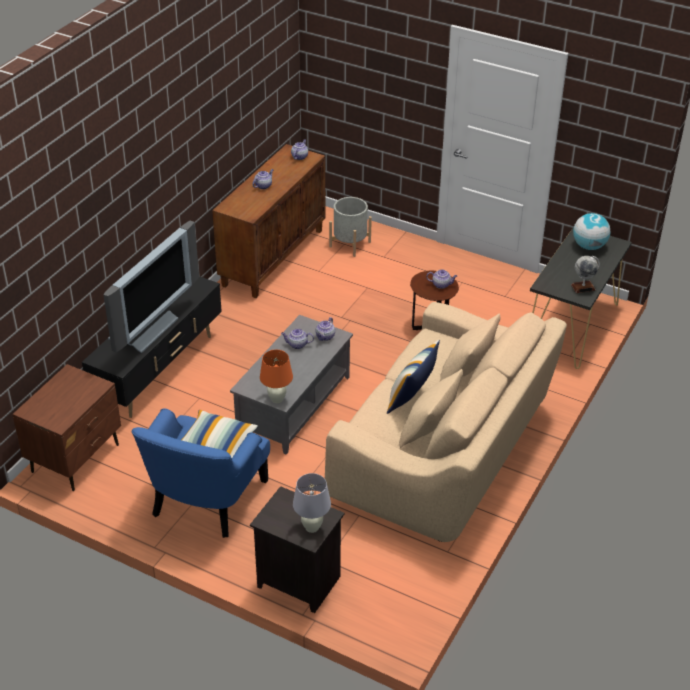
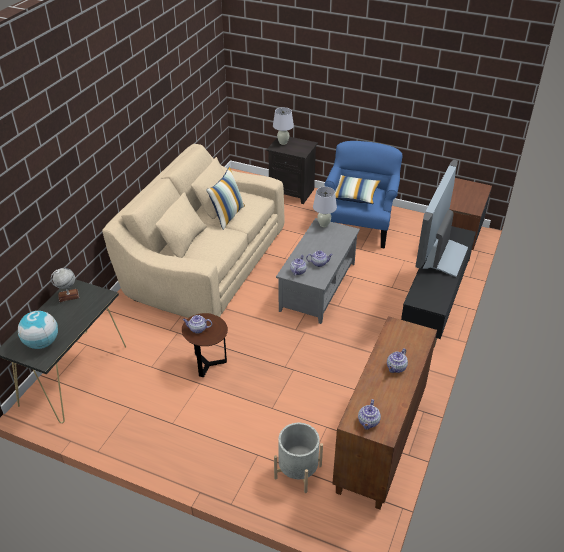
camera: 175 degrees right, 0 degrees up
(277, 399) = (324, 224): orange table lamp -> white table lamp

